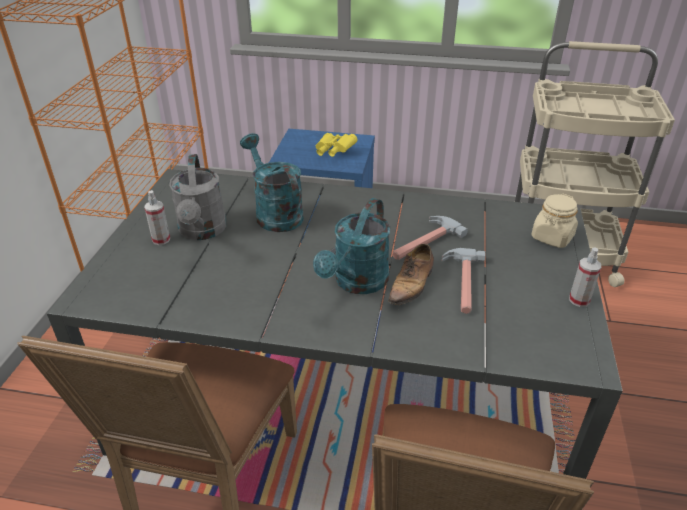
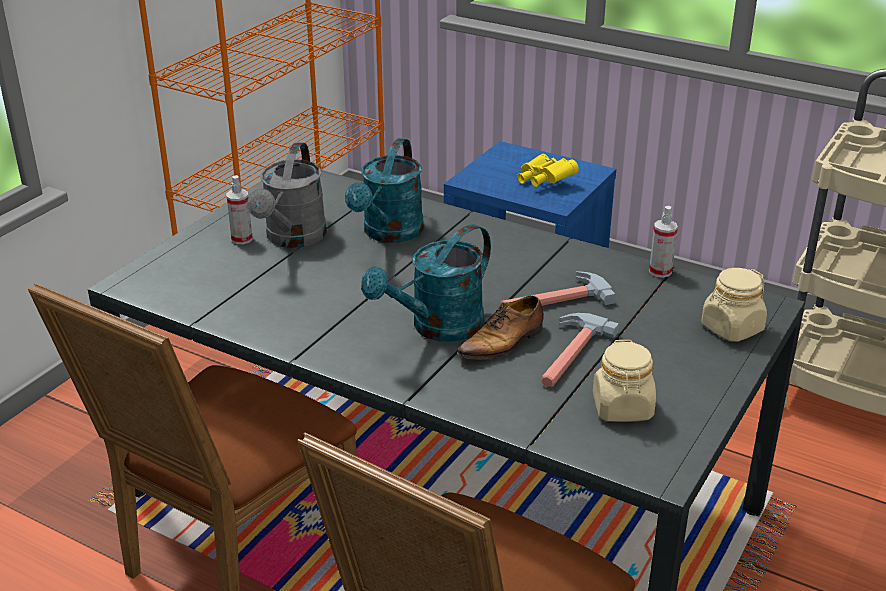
camera: 20 degrees right, 5 degrees down
(275, 213) = (389, 234): turquoise watering can -> turquoise watering can turned 150 degrees counterclockwise
(527, 318) = (622, 408): none -> beige jar
(579, 300) = (707, 404): spray bottle -> spray bottle (660, 271)

